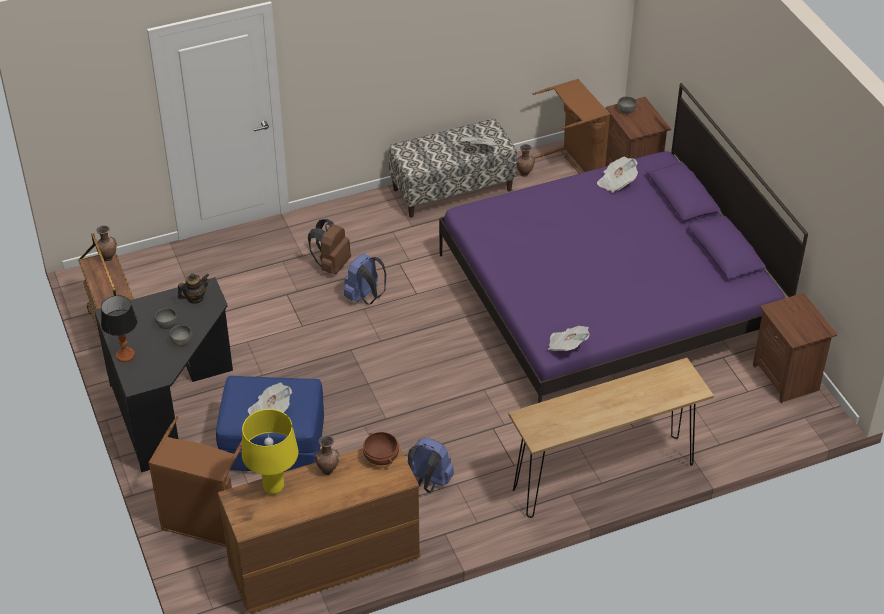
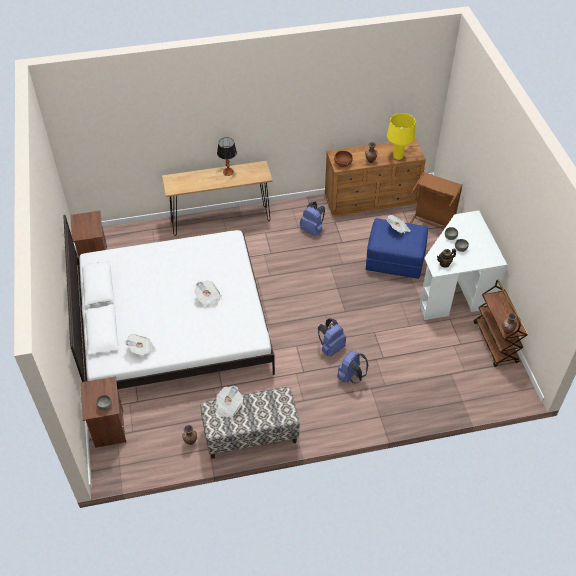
camera: 170 degrees left, 5 degrees up
(125, 355) = (482, 233): table lamp -> table lamp (228, 172)
(172, 407) = (454, 289): black desk -> white desk
(331, 265) = (351, 377): brown backpack -> blue backpack
(567, 346) = (223, 237): newspaper -> newspaper (208, 299)
(573, 168) = (150, 443): brown laundry basket -> none
(608, 298) = (173, 325): purple bed -> white bed

